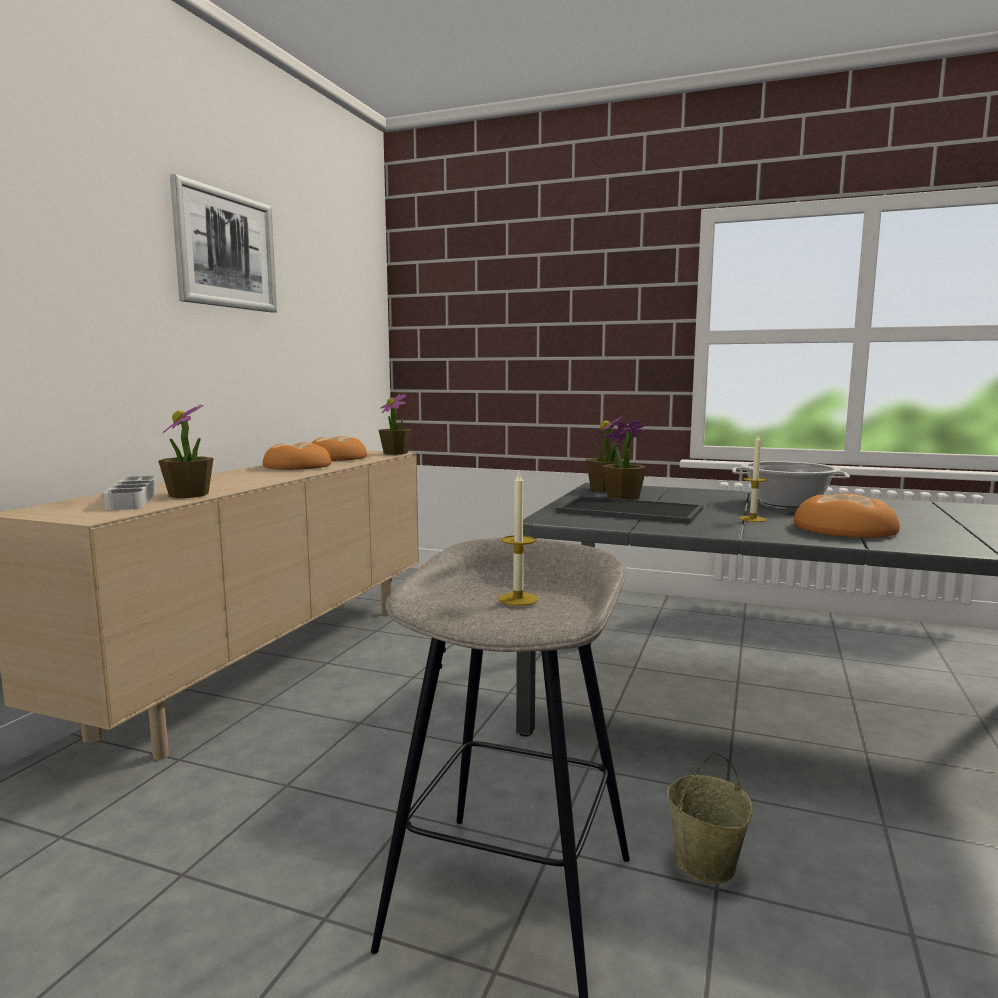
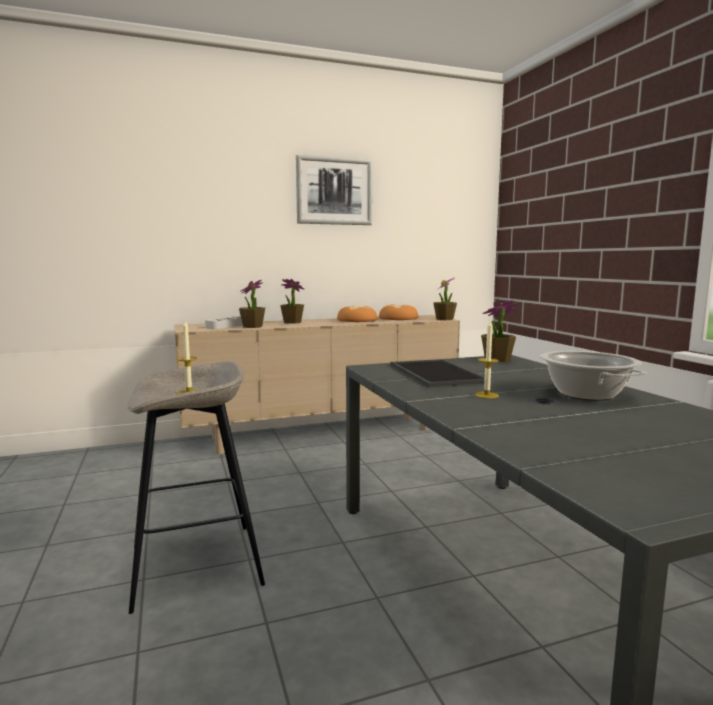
camera: 50 degrees right, 0 degrees up
(623, 497) = (478, 366): potted plant -> potted plant (292, 322)
(706, 865) = (286, 612): beige bucket -> none
(843, 529) = (516, 416): bread -> none

